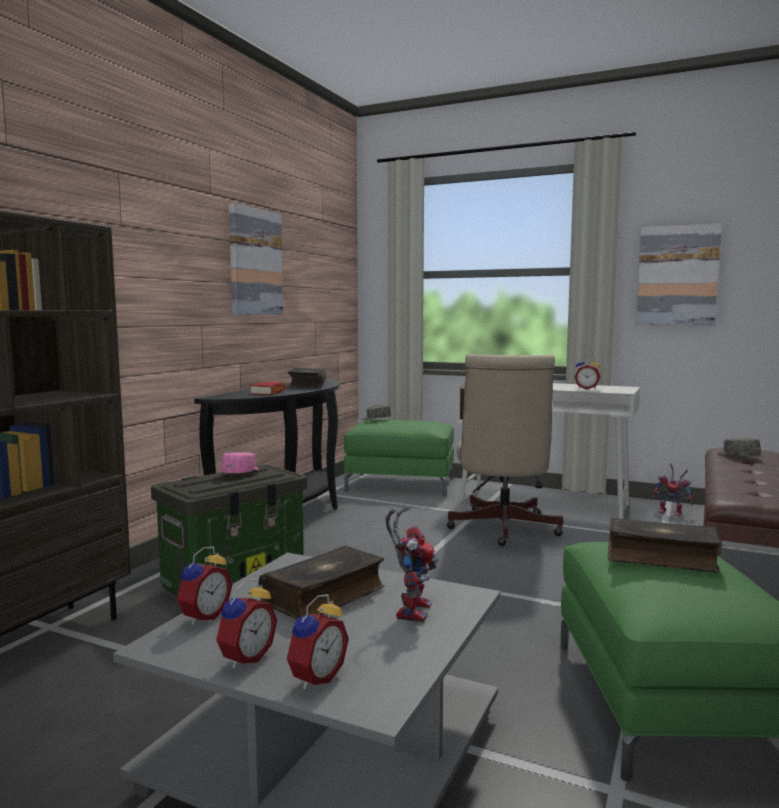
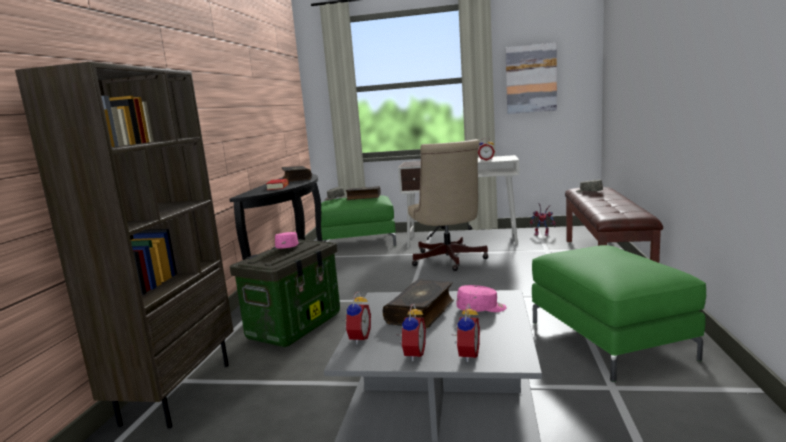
camera: 15 degrees left, 5 degrees up
(255, 262) = (246, 89): picture -> none
(411, 609) = (481, 309): toy robot -> pink cap
(661, 557) = (599, 255): book -> book (363, 197)

